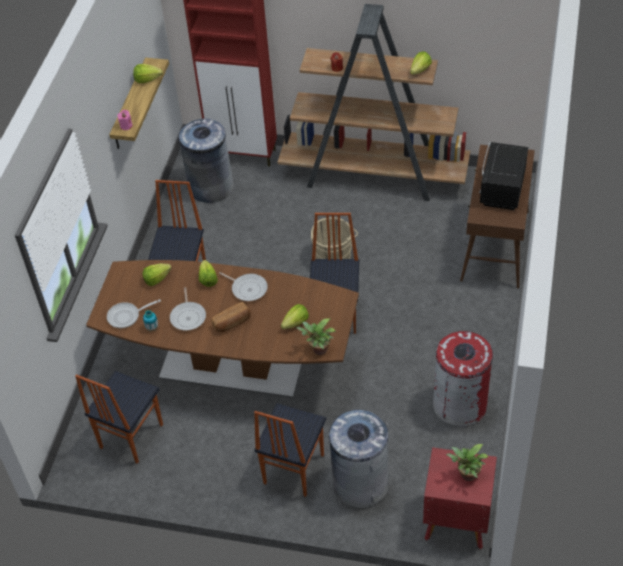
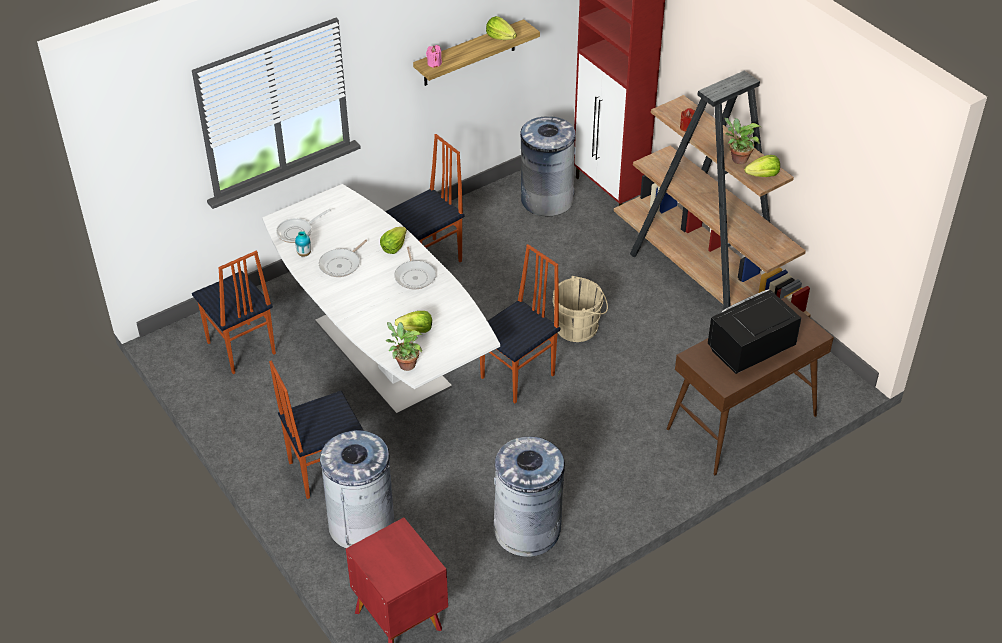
camera: 40 degrees right, 5 degrees down
(126, 316) = (297, 232): frying pan -> frying pan turned 60 degrees counterclockwise
(130, 436) = (240, 349): chair -> chair turned 105 degrees counterclockwise
(156, 279) = (356, 219): lettuce -> none
(232, 323) = (367, 293): bread -> none
(233, 366) = (382, 354): brown dining table -> white dining table
(460, 404) = (527, 530): red trash can -> grey trash can
(466, 475) = (400, 562): potted plant -> potted plant (737, 159)

